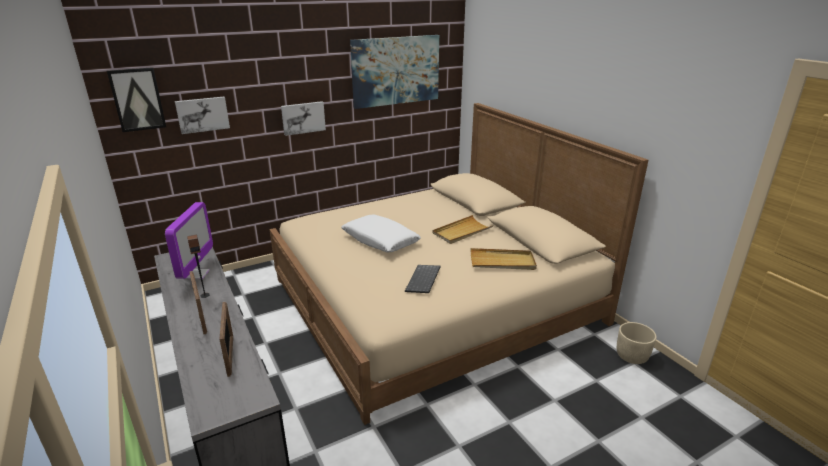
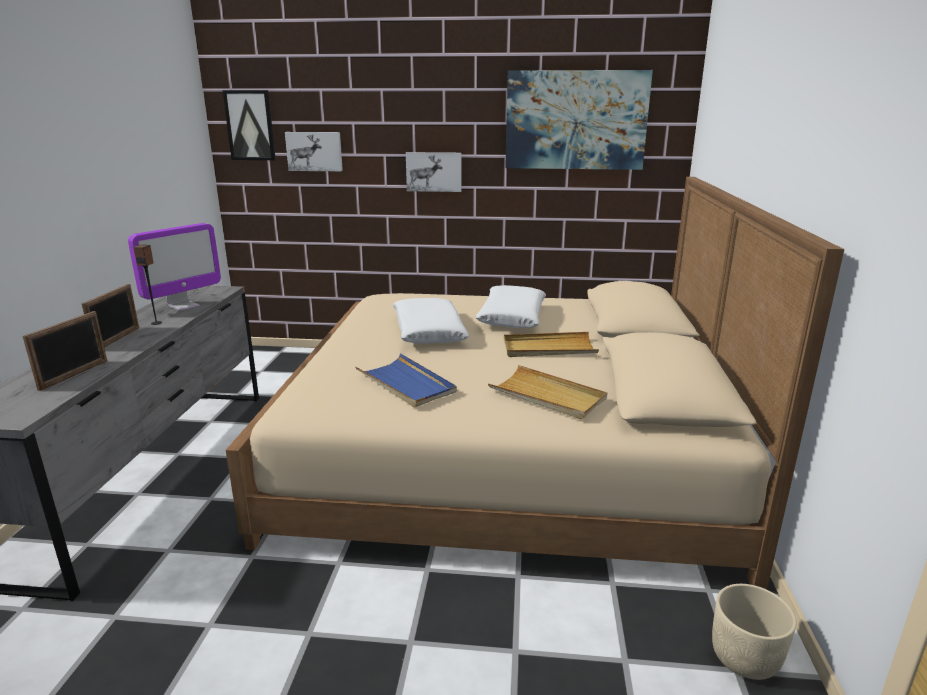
camera: 35 degrees right, 5 degrees down
(412, 215) = (512, 317): none -> white pillow
(424, 280) = (406, 384): keyboard -> blue tray

